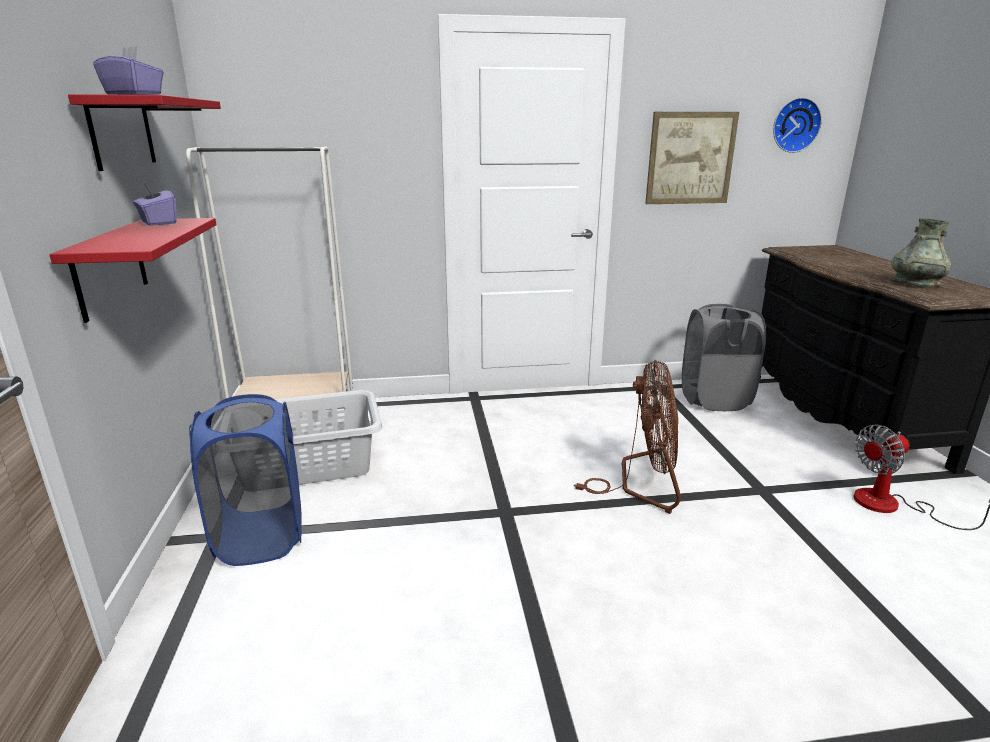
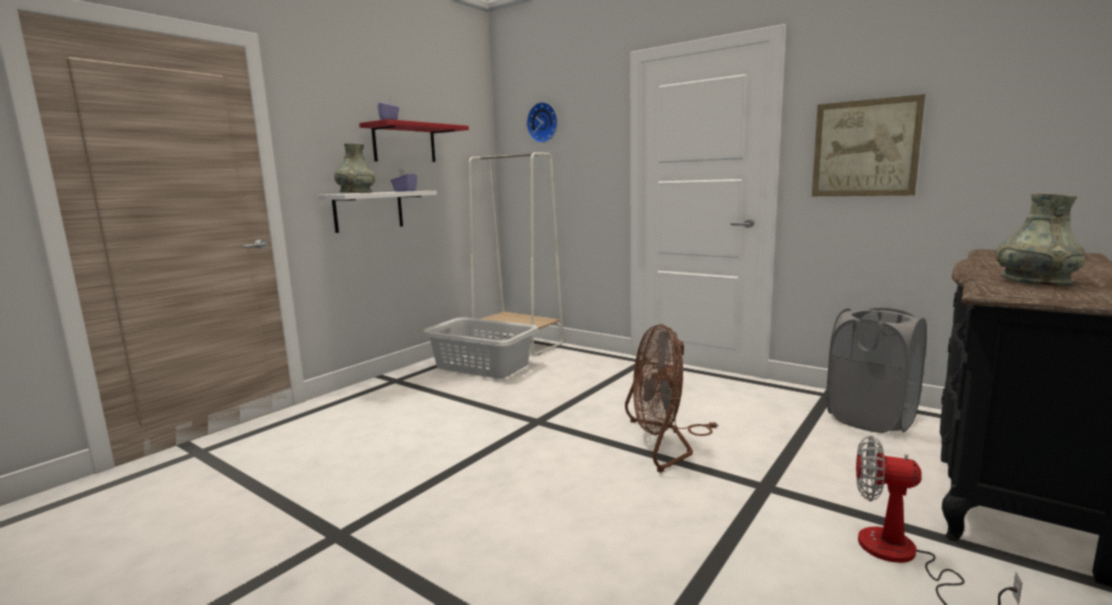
camera: 45 degrees right, 10 degrees down
(110, 268) = (368, 211): red shelf -> white shelf
(120, 241) = (356, 193): none -> grey vase
(261, 536) = (410, 387): blue laundry basket -> none
(640, 480) = (666, 441): brown fan -> brown fan turned 120 degrees clockwise
(794, 125) = (1016, 101): wall clock -> wall clock (543, 122)

